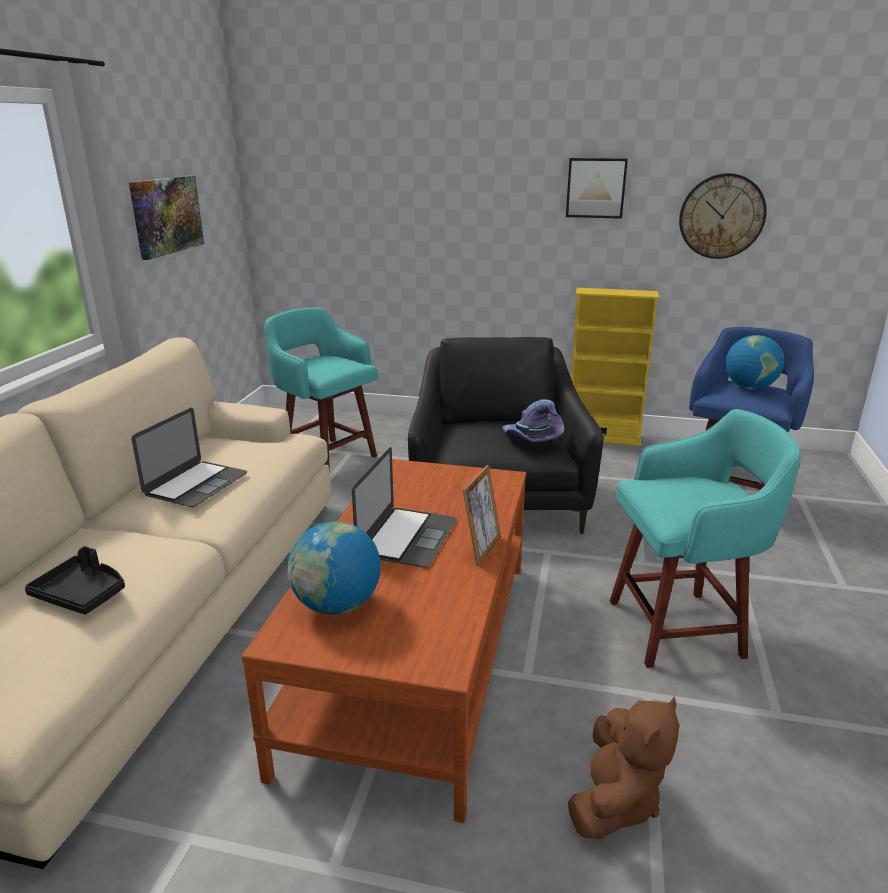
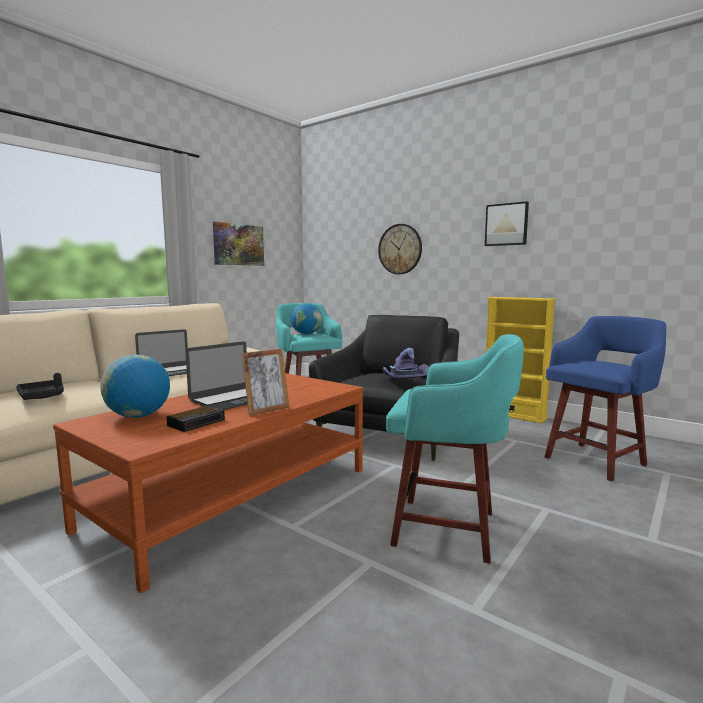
camera: 25 degrees right, 15 degrees down
(435, 597) = (197, 422): none -> alarm clock
(615, 801) = (259, 619): brown plush toy -> none
(721, 216) = (605, 238): wall clock -> wall clock (400, 249)
(749, 387) = (604, 362): globe -> globe (306, 334)

